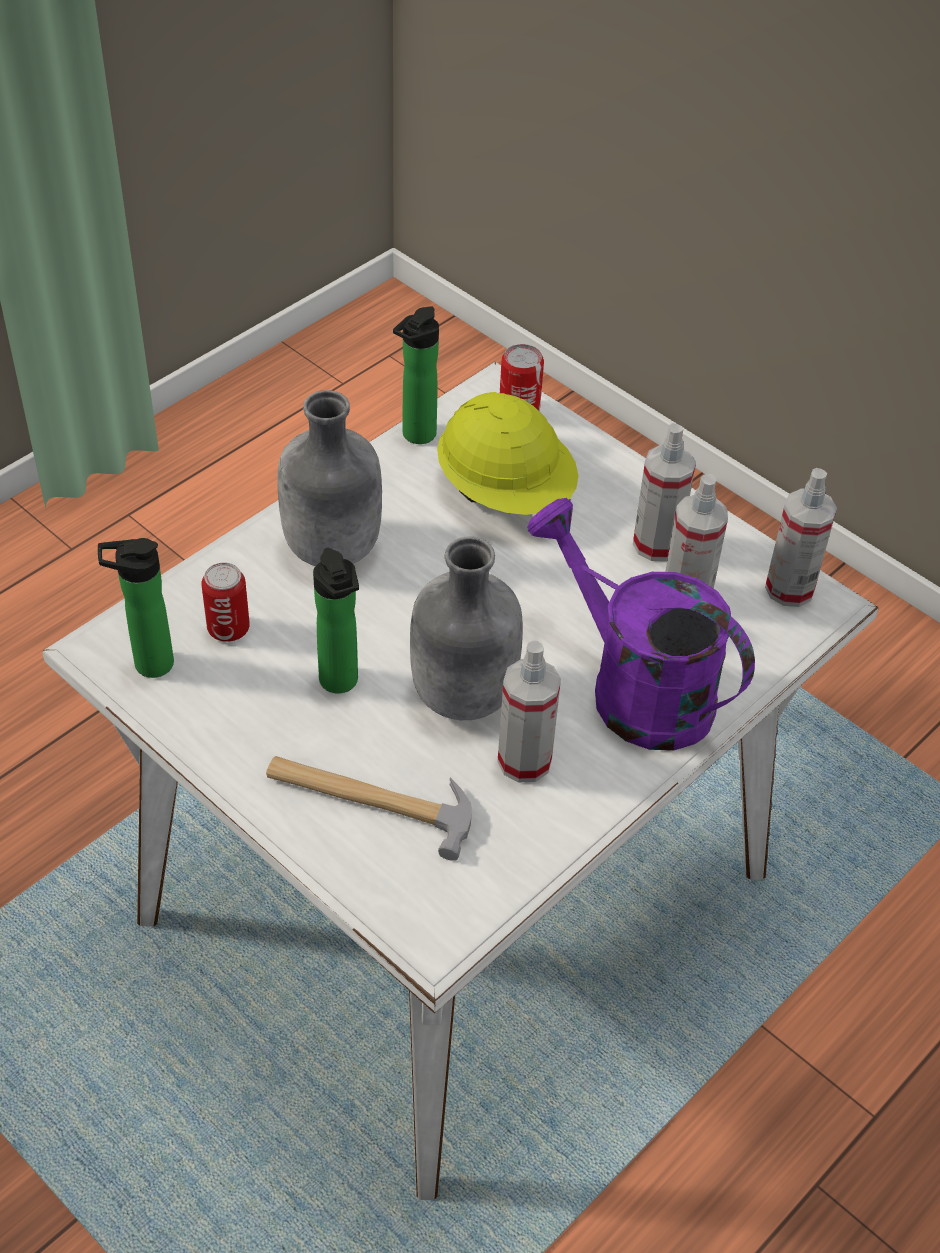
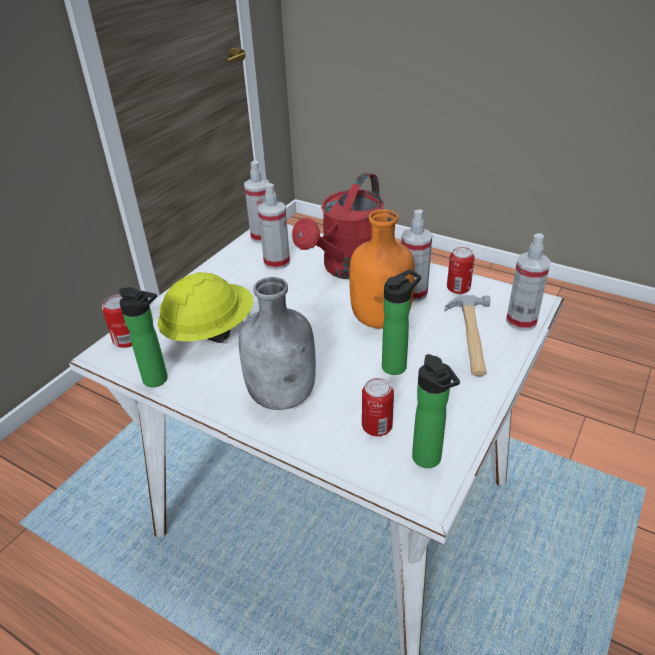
camera: 100 degrees left, 10 degrees down
(462, 696) = (382, 319): grey bottle -> orange bottle
(515, 833) = (458, 289): none -> can
(633, 688) = (347, 269): purple watering can -> red watering can
(656, 544) = (241, 275): spray bottle -> spray bottle (521, 321)

